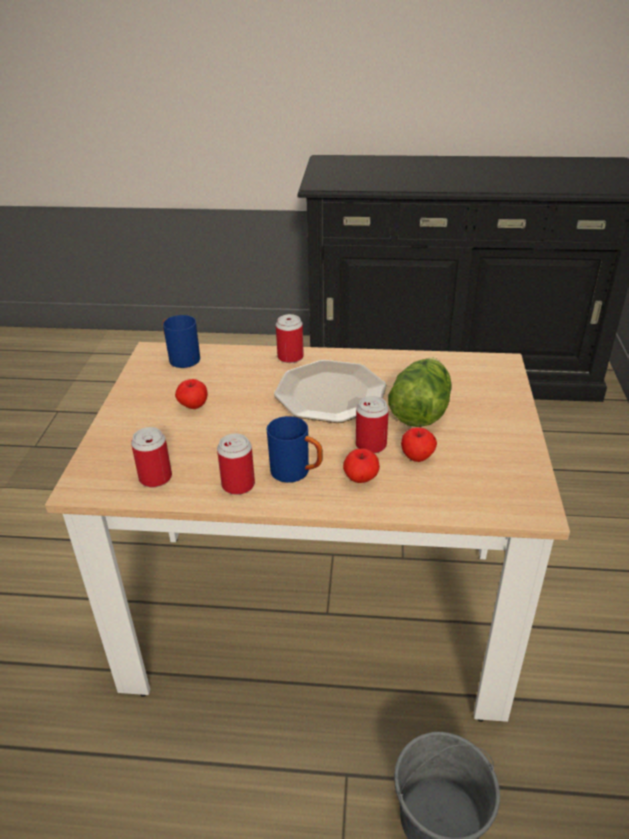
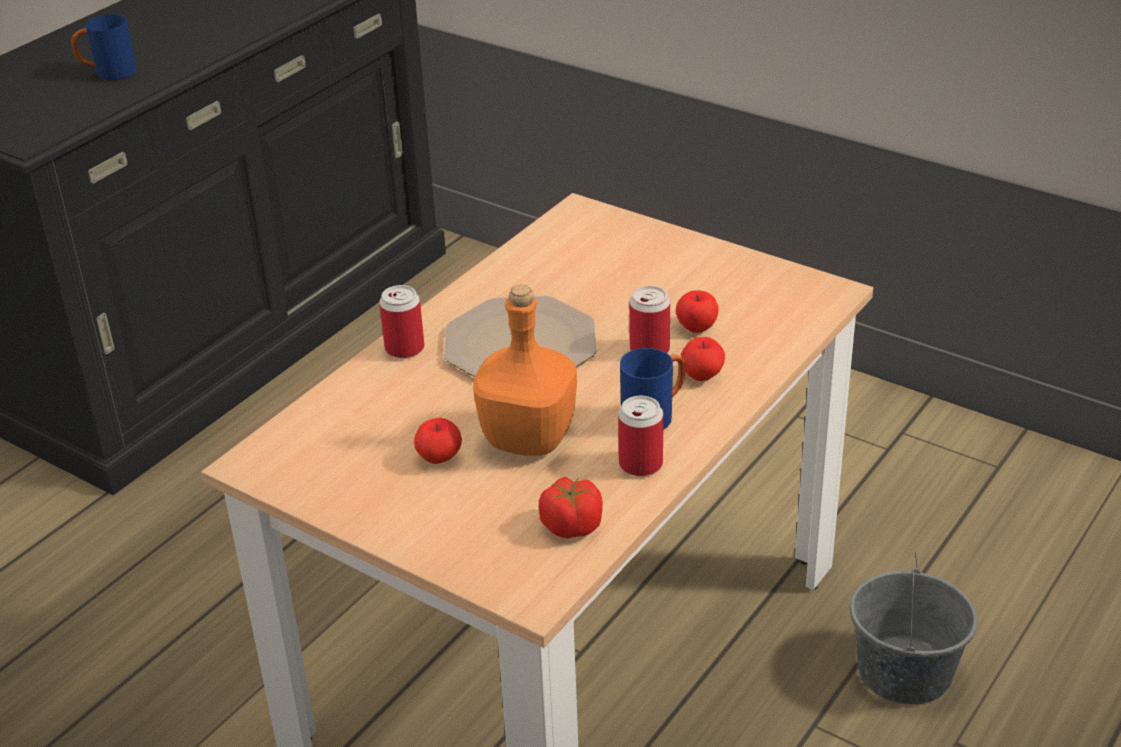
camera: 60 degrees left, 0 degrees up
(155, 478) = (571, 526): can -> tomato
(180, 358) = (300, 441): blue mug -> blue mug (108, 74)
(234, 430) = (528, 439): none -> orange bottle
(419, 409) = (614, 295): lettuce -> none

